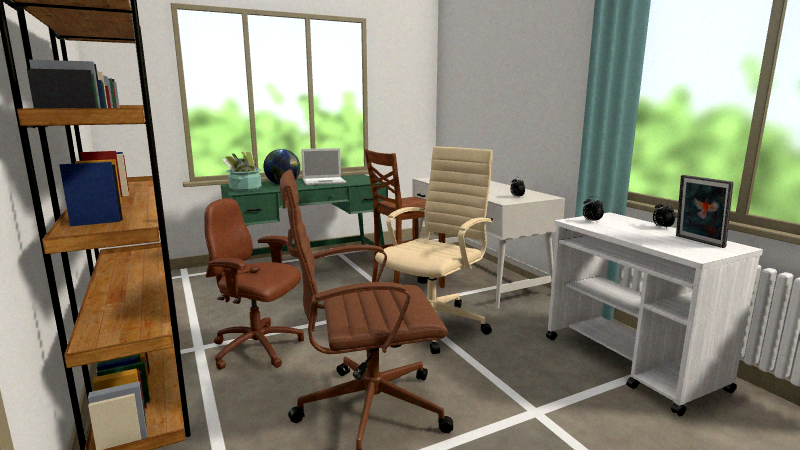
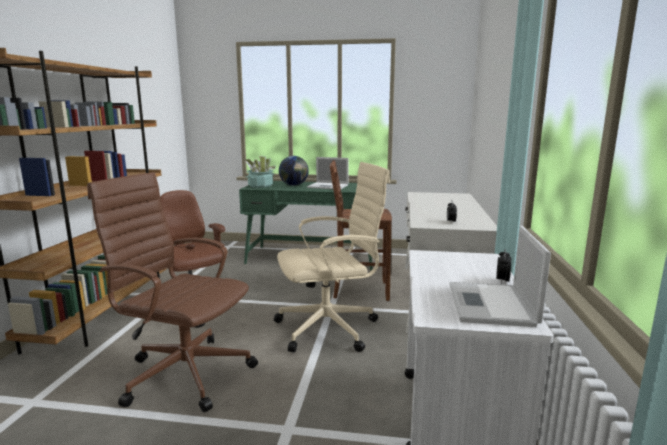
camera: 35 degrees right, 0 degrees up
(591, 221) = (442, 258): alarm clock -> none
(697, 242) = (491, 305): picture frame -> laptop

